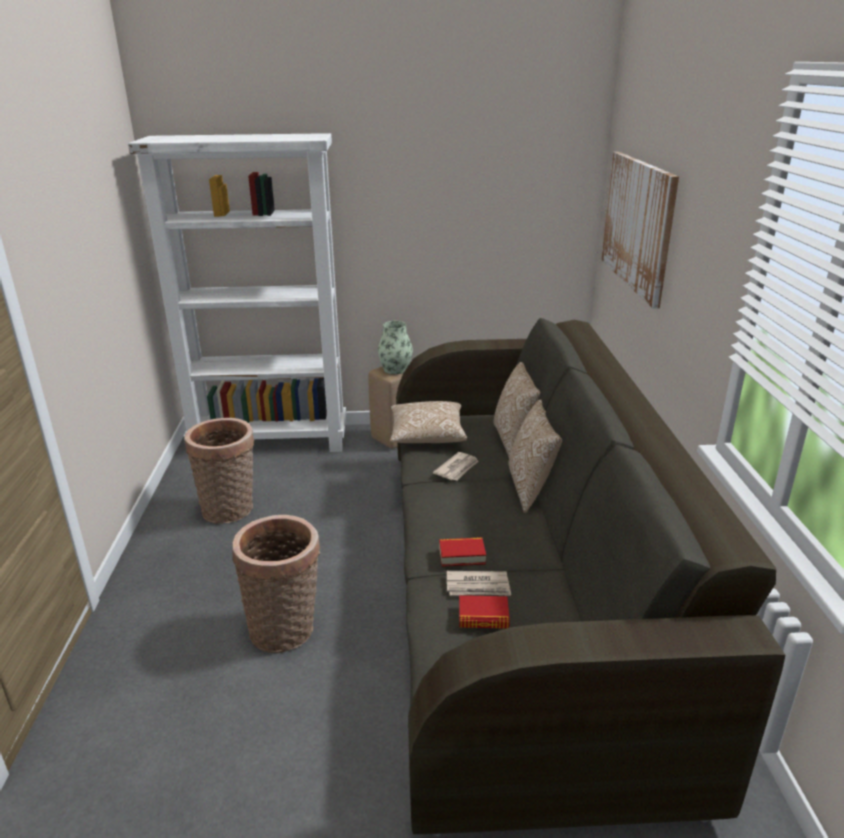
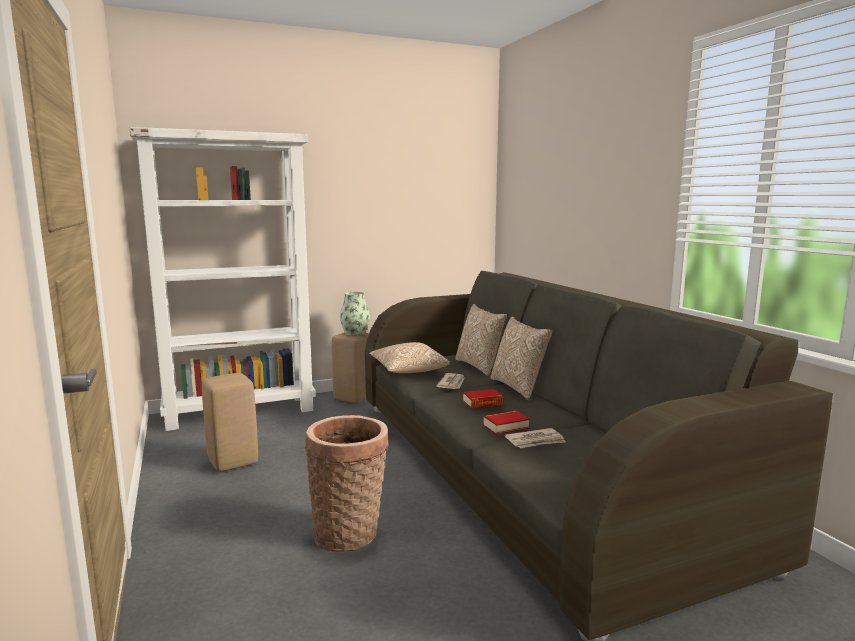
camera: 20 degrees left, 15 degrees down
(230, 510) = (233, 461): basket -> beige stool
(483, 617) = (557, 457): book -> book (483, 402)
(637, 224) = (542, 197): picture -> none

